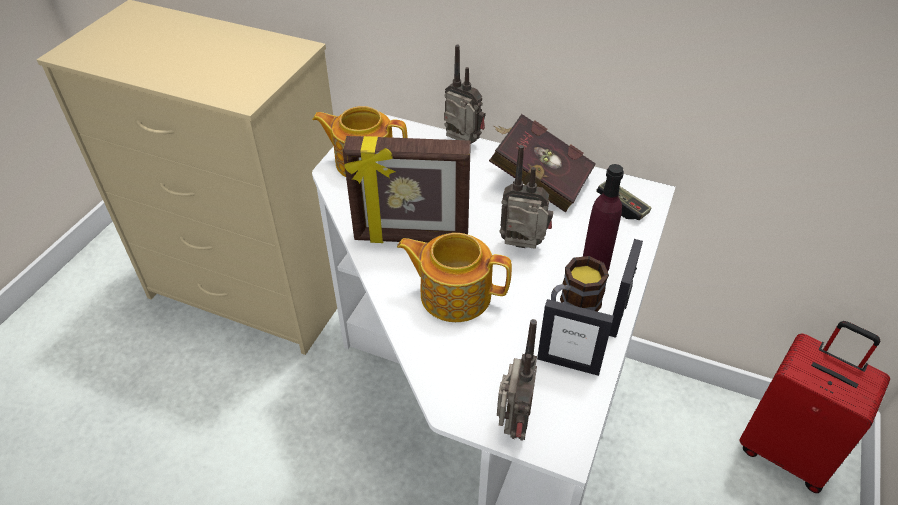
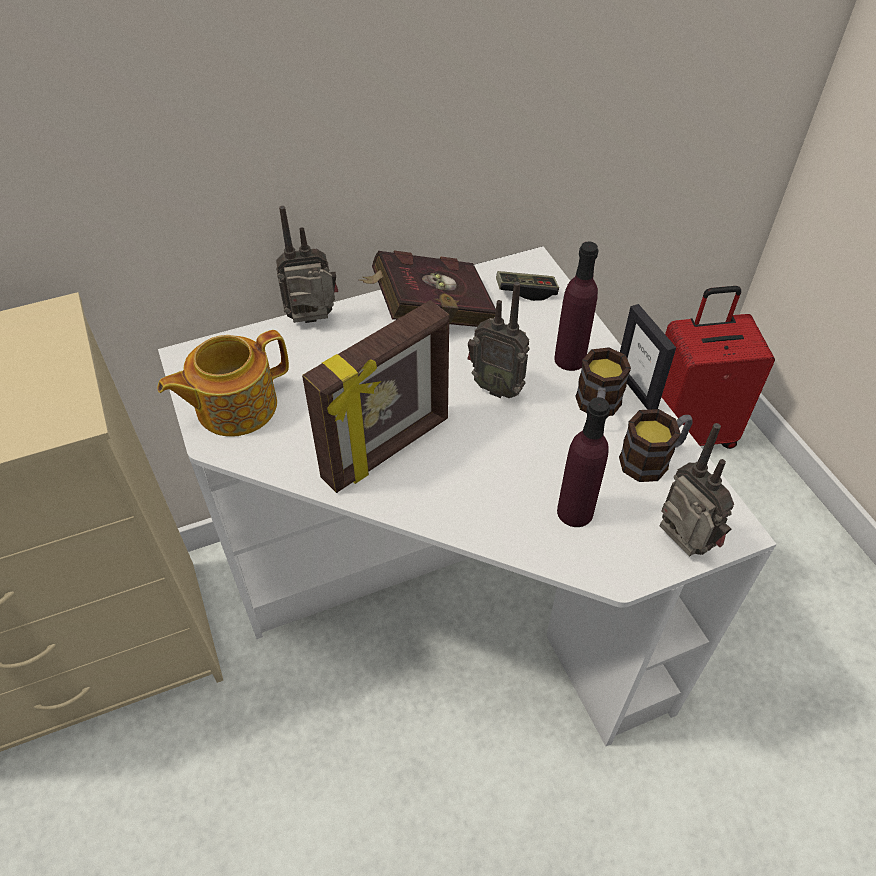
camera: 45 degrees left, 5 degrees up
(454, 294) = (493, 472): teapot -> none
(473, 352) = (575, 512): none -> purple bottle
(523, 249) = (497, 387): radio -> radio turned 120 degrees counterclockwise
(568, 363) = (652, 459): picture frame -> mug

